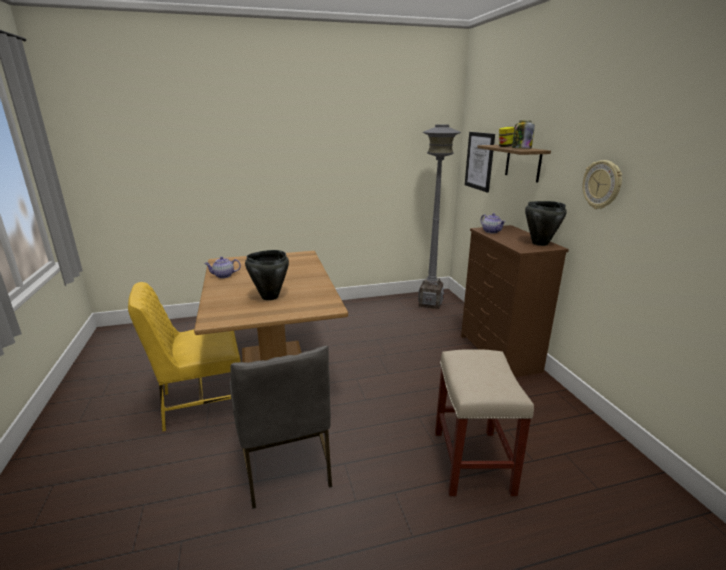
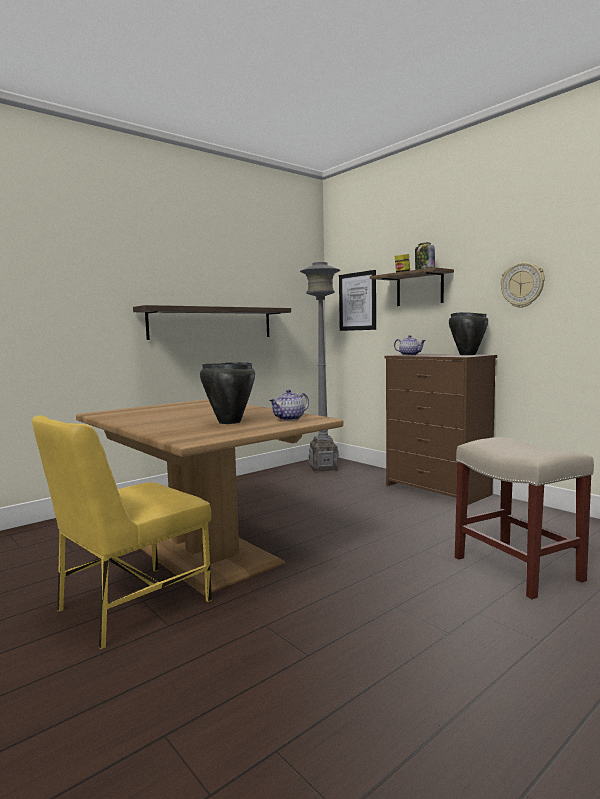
camera: 25 degrees left, 15 degrees down
(223, 276) = (130, 419): teapot -> teapot (289, 418)
(285, 464) = (325, 629): grey chair -> none
(340, 178) = (212, 323): none -> shelf

